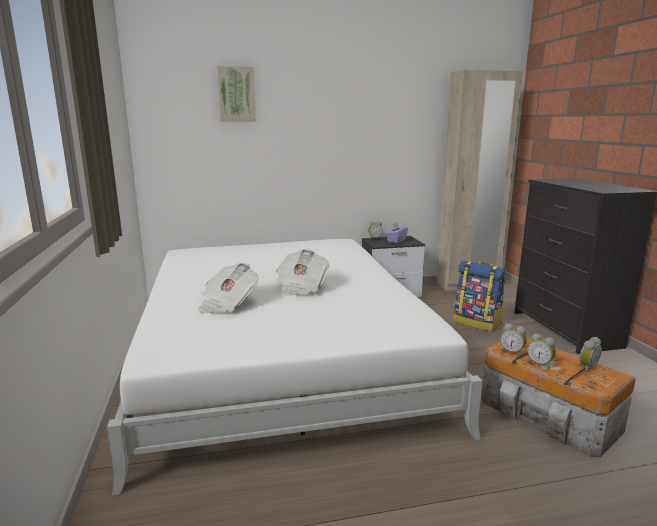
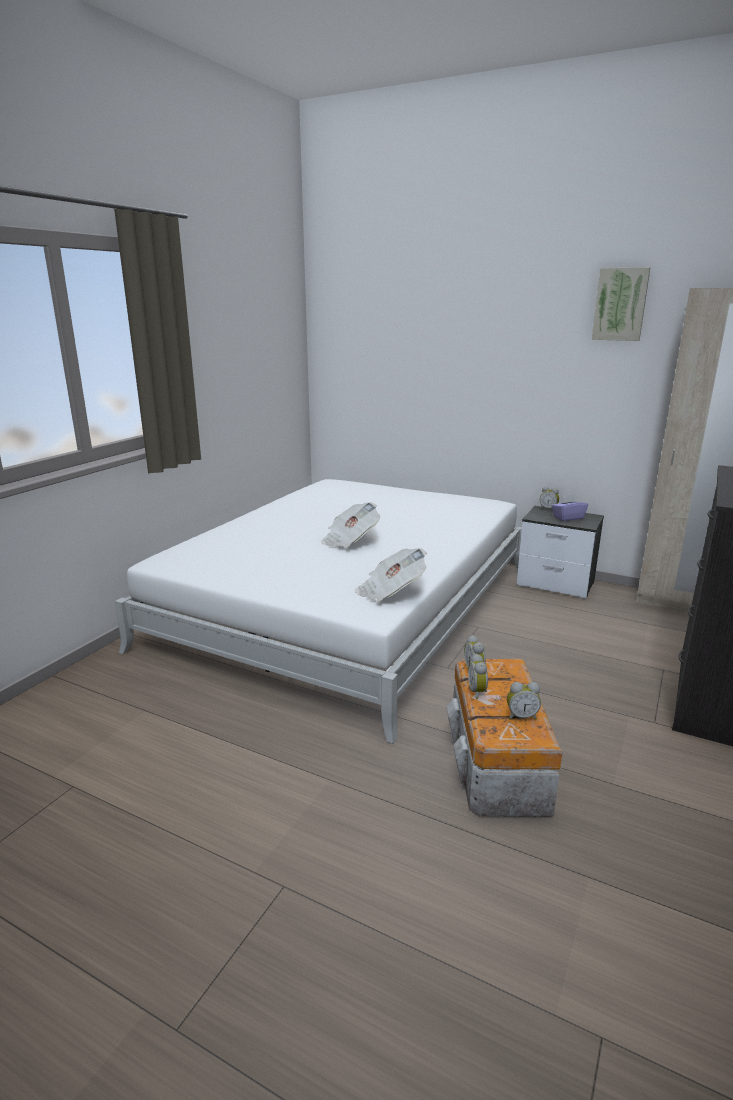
camera: 40 degrees right, 5 degrees up
(227, 304) = (270, 538): newspaper -> newspaper (390, 591)
(236, 94) = (404, 319): picture -> picture (620, 304)
(477, 323) = (603, 649): backpack -> none

